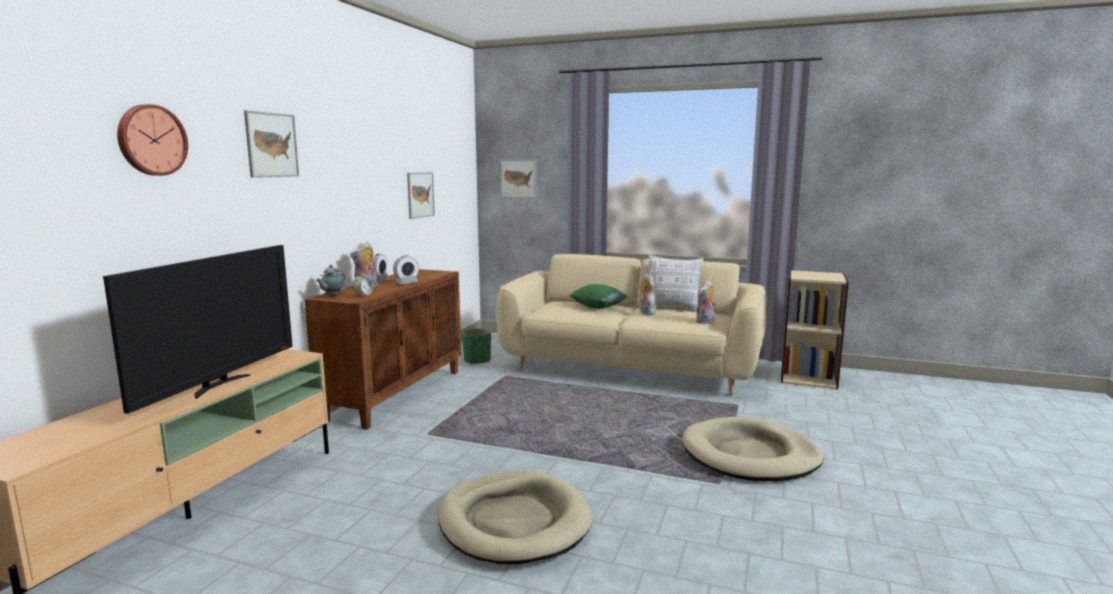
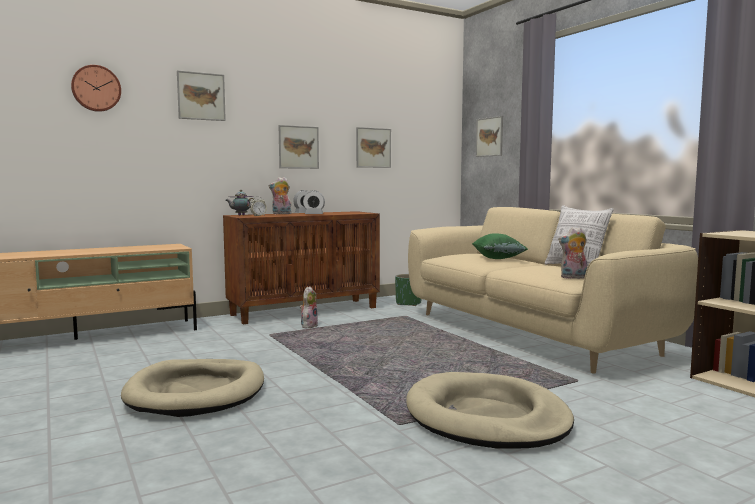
camera: 40 degrees right, 5 degrees down
(219, 385) = (99, 251): television -> none
(363, 202) = (298, 147): none -> picture
(646, 313) = (533, 266): plush toy -> plush toy (308, 325)

